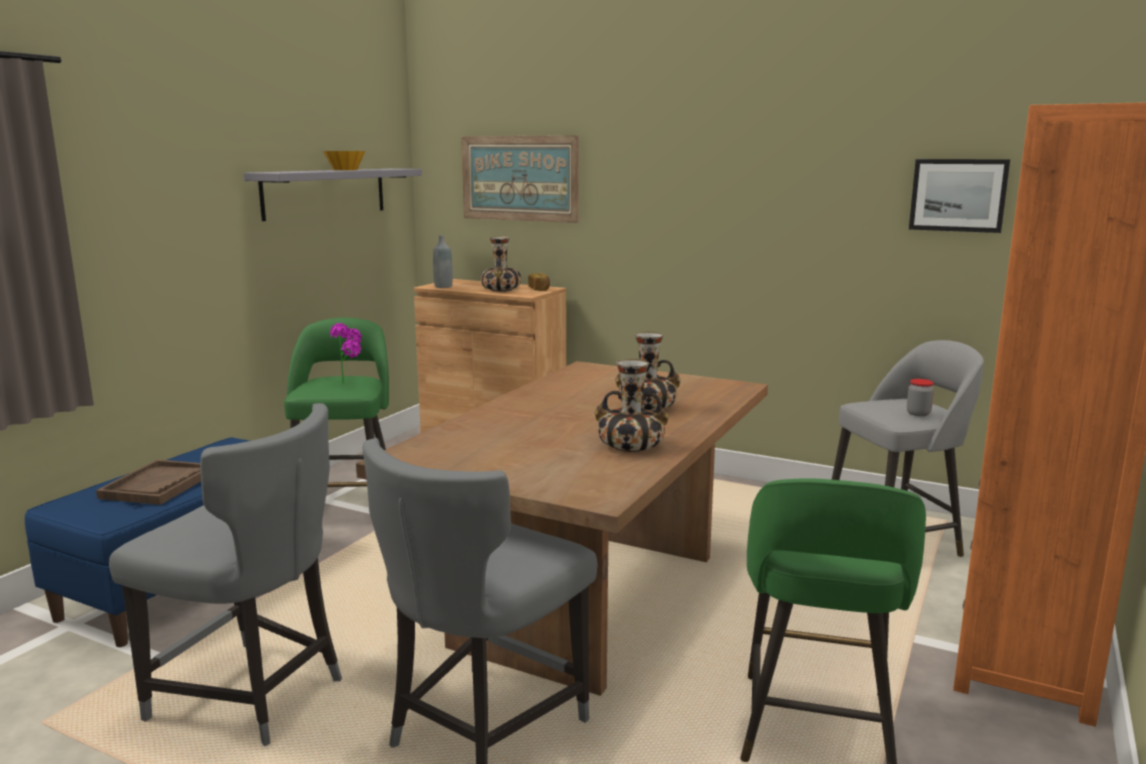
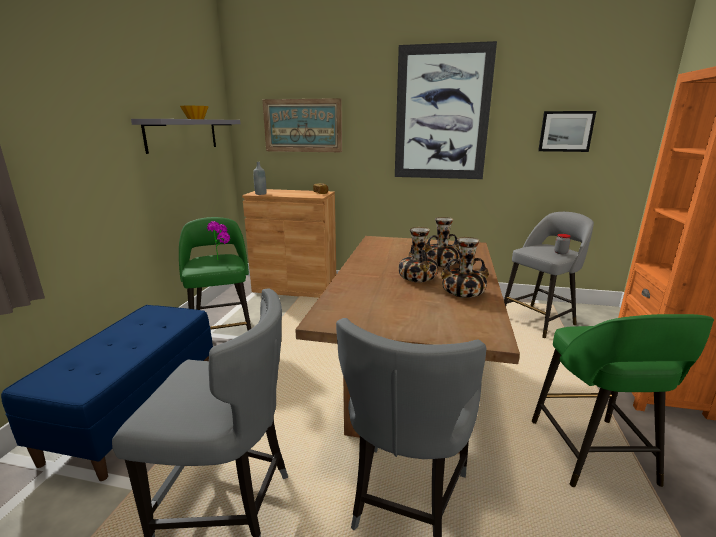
camera: 15 degrees left, 5 degrees up
(159, 485) = (110, 351): brown tray -> none
(501, 290) = (298, 194): vase -> vase (417, 279)
(740, 162) = (441, 114): none -> picture

